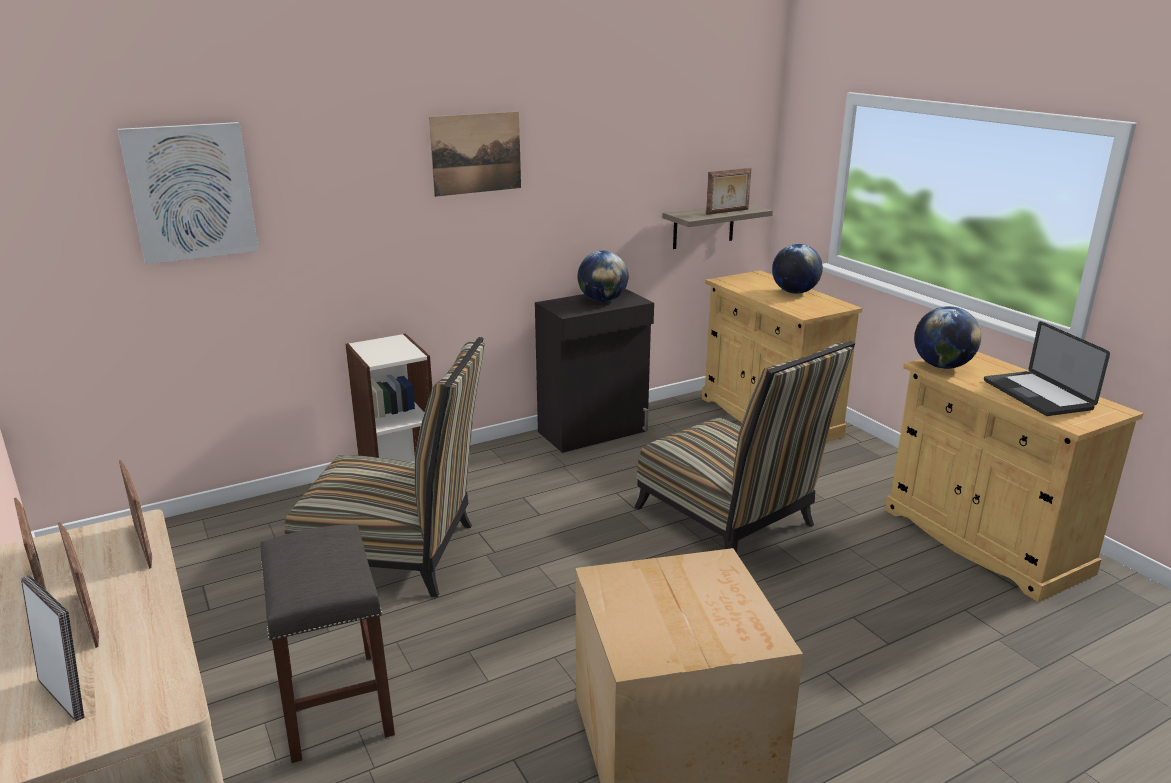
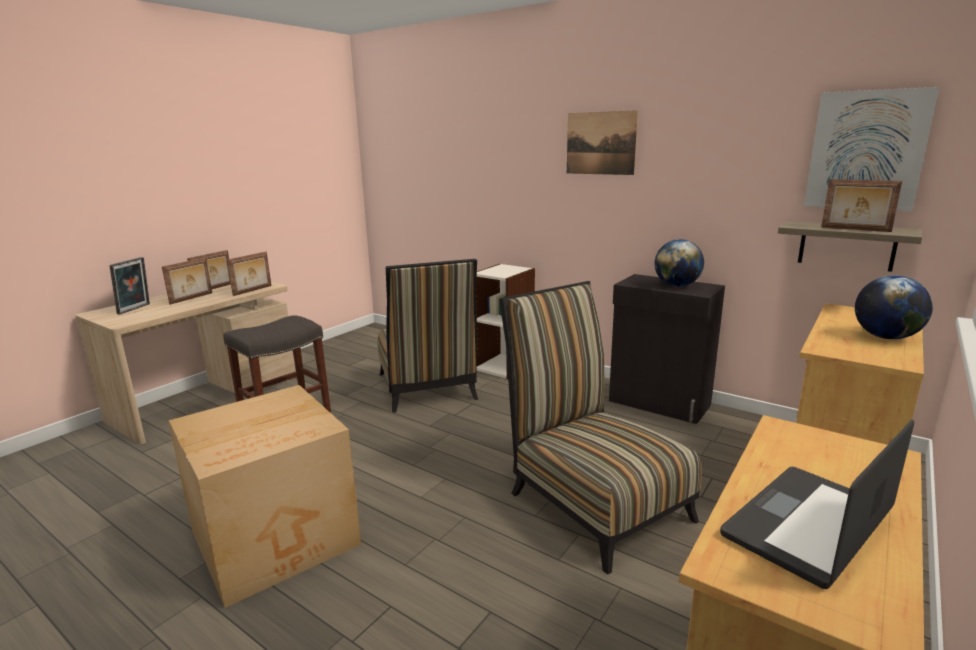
camera: 65 degrees right, 5 degrees down
(191, 192) = (440, 153): picture -> picture (866, 150)
(731, 521) = (592, 500): chair -> chair turned 120 degrees clockwise
(942, 366) = (796, 439): globe -> none

